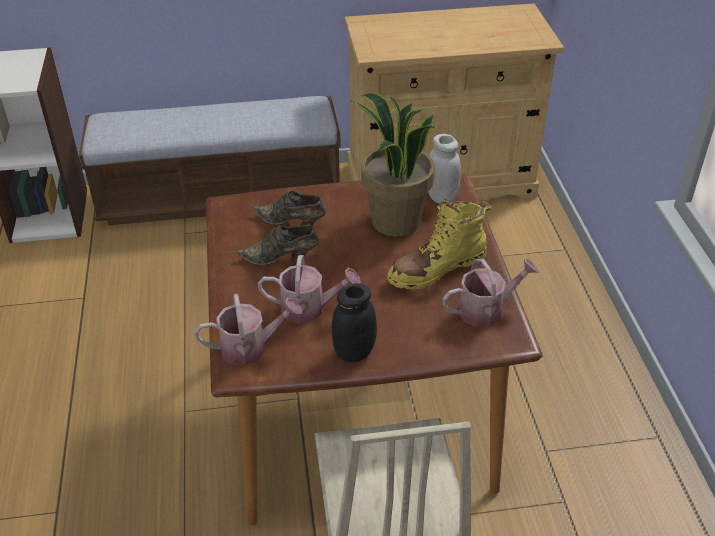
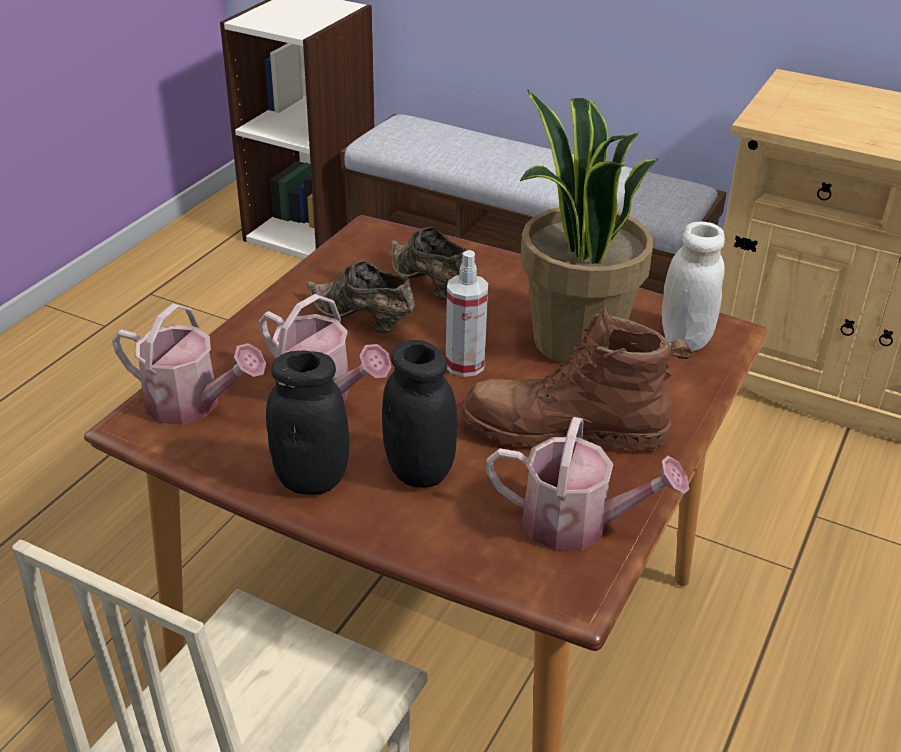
camera: 35 degrees right, 5 degrees down
(358, 258) = (465, 365): none -> spray bottle
(396, 322) = (419, 471): none -> black jar
(437, 268) = (565, 430): yellow boot -> brown boot

